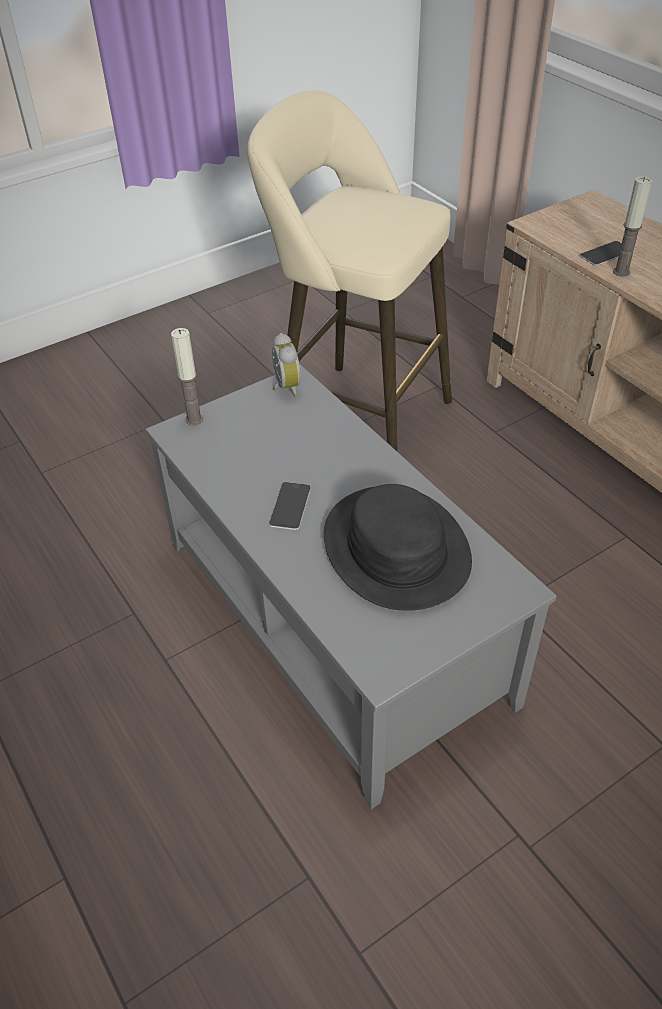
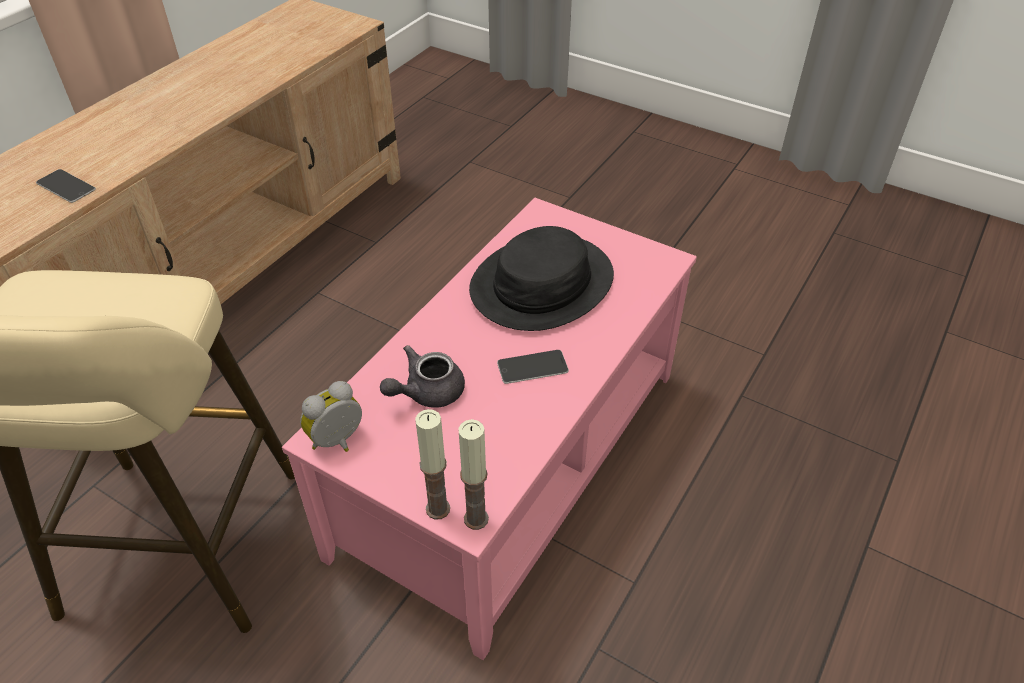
camera: 115 degrees left, 0 degrees up
(303, 438) = (426, 392): none -> grey teapot
(330, 622) = (514, 462): grey coffee table -> pink coffee table
(621, 272) = (108, 172): candle -> candle (476, 519)

